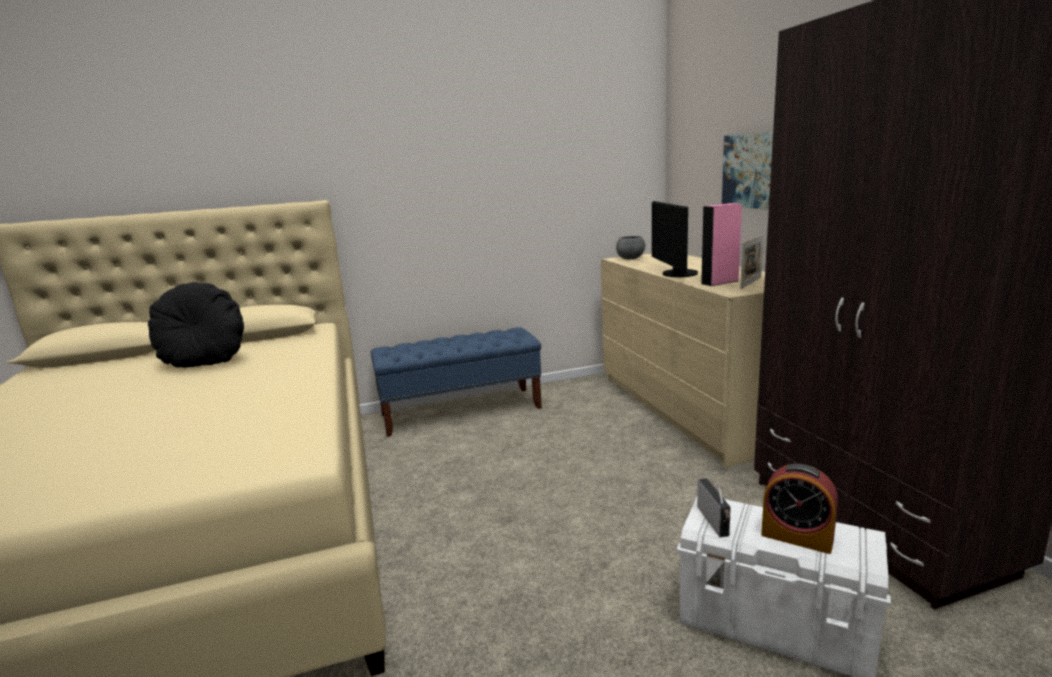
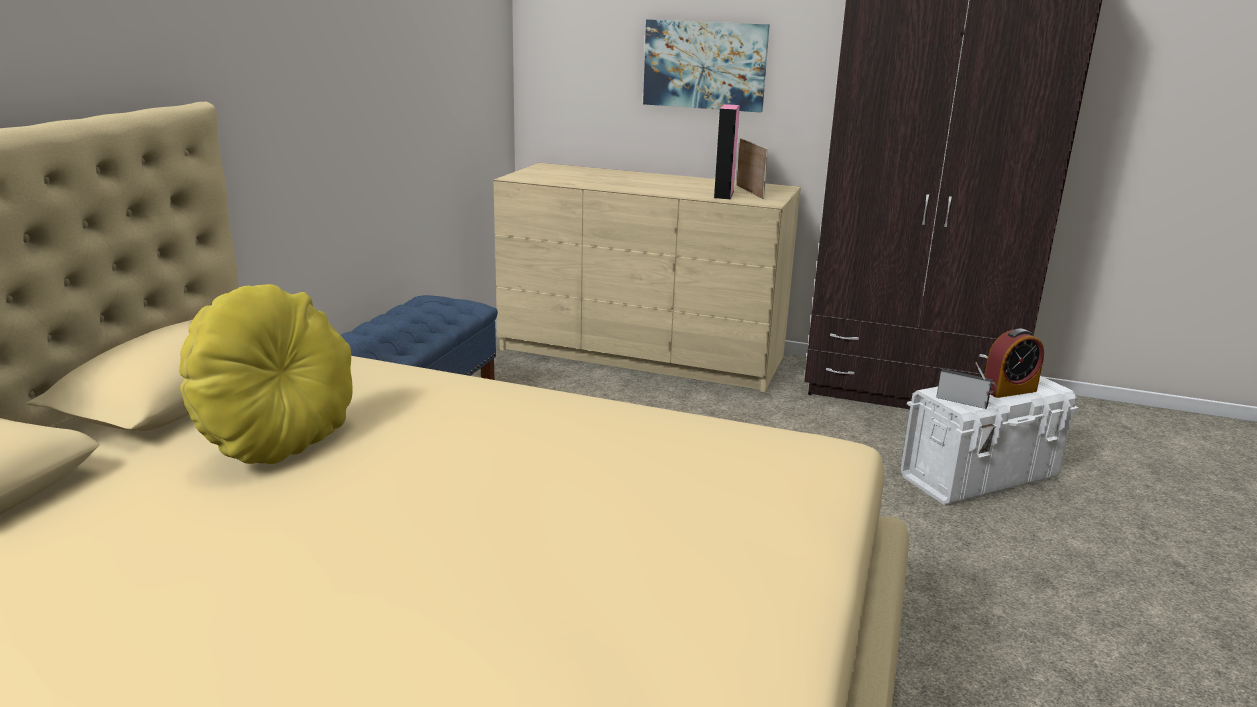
camera: 55 degrees left, 5 degrees up
(205, 363) = (279, 446): black pillow -> yellow pillow
(631, 259) = (533, 176): grey bowl -> none
(676, 274) = (653, 190): monitor -> none

